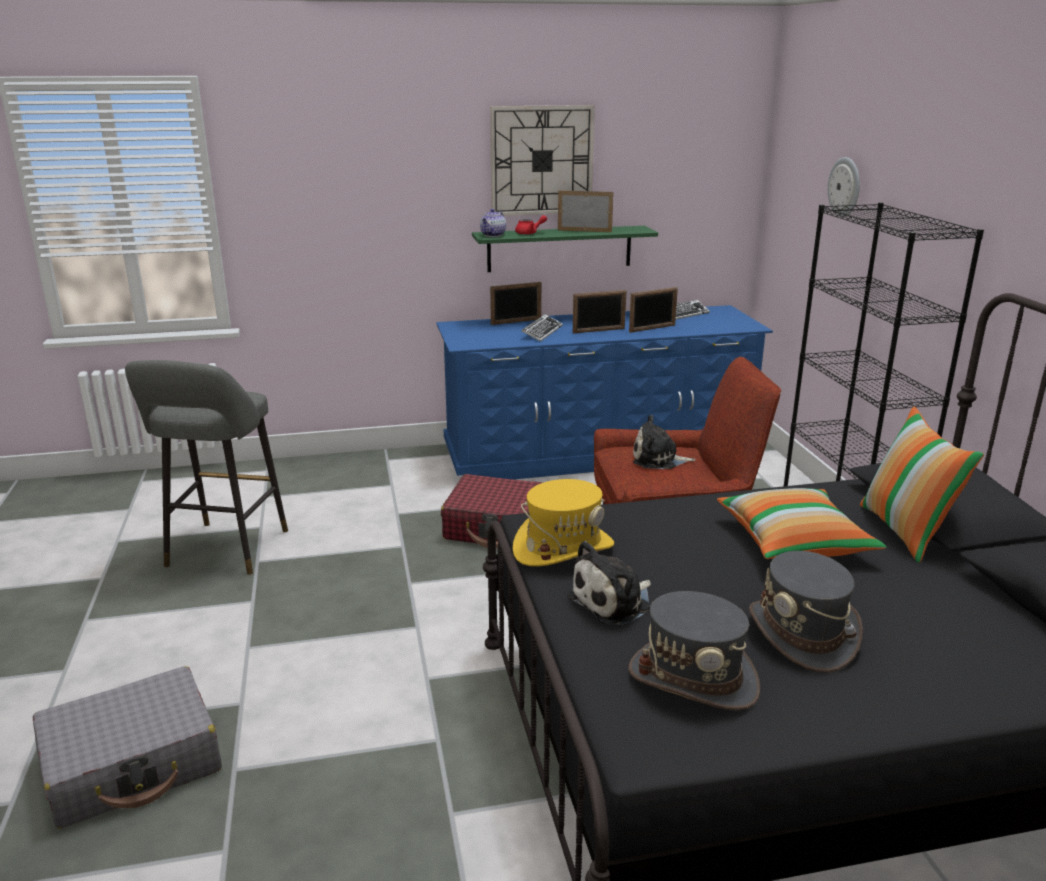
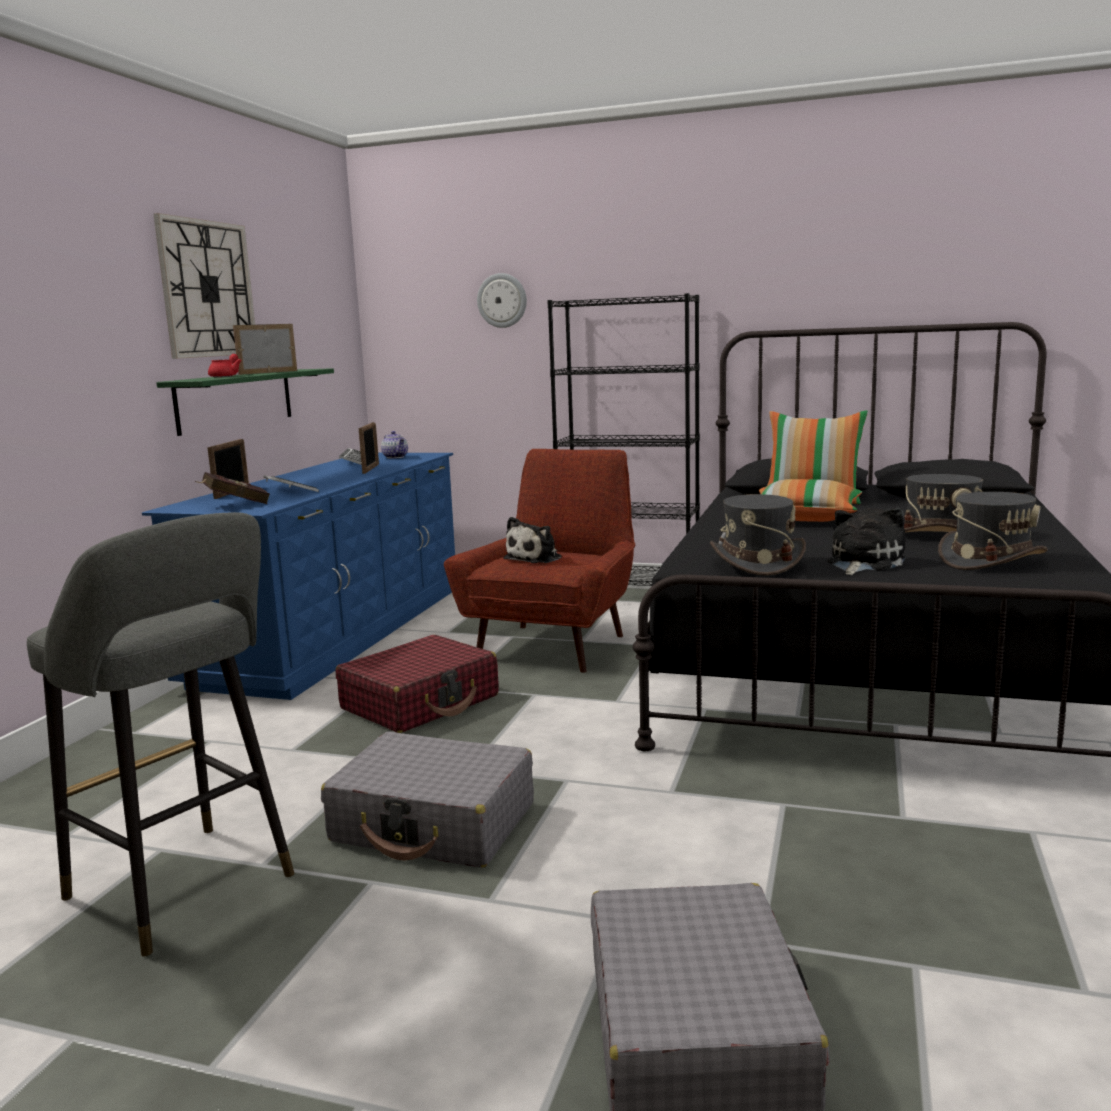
camera: 60 degrees left, 10 degrees down
(328, 596) = (434, 823): none -> grey suitcase
(475, 334) = (234, 504): none -> red book
(493, 235) = (199, 379): teapot -> teapot (396, 457)
(563, 548) = (756, 562): yellow hat -> grey hat
(599, 330) = (335, 478): picture frame -> none
(613, 602) = (862, 563): plush toy -> plush toy turned 135 degrees counterclockwise

